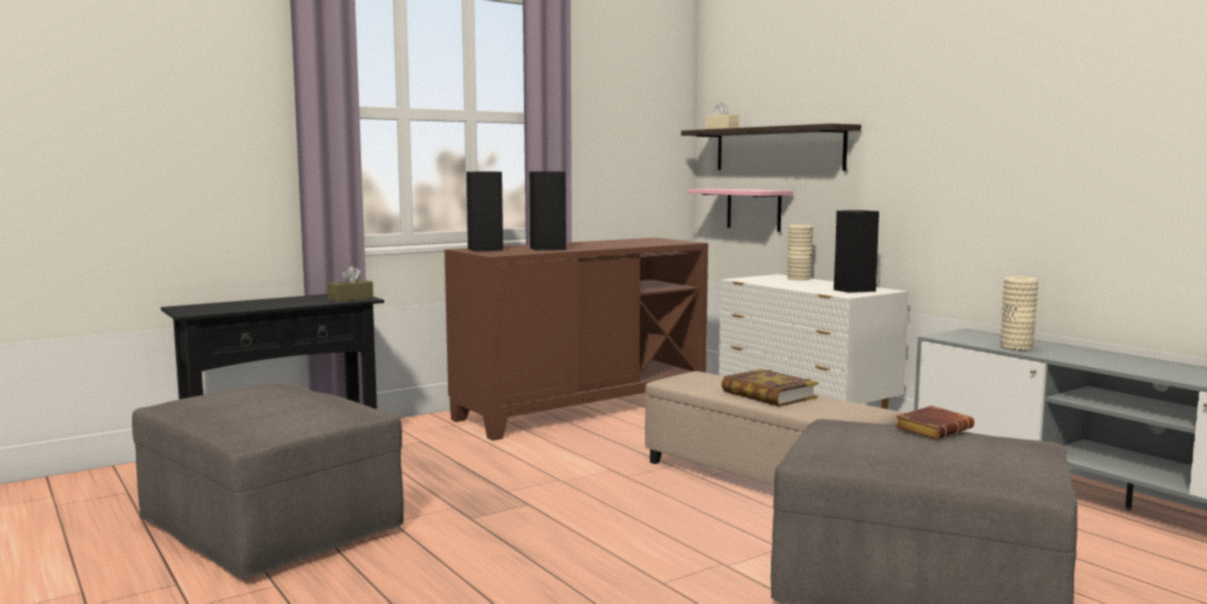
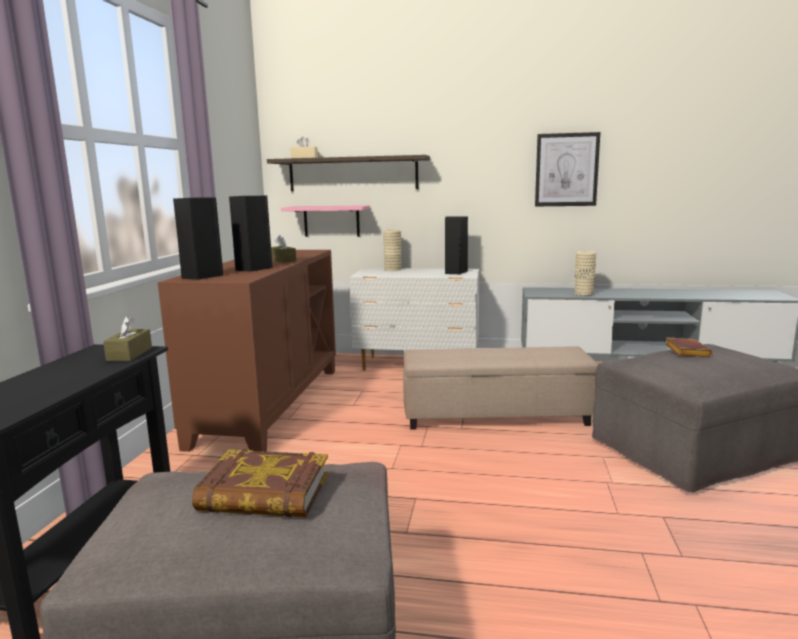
camera: 45 degrees left, 5 degrees up
(607, 246) = (283, 260): none -> brown tissue box
(768, 395) = (498, 355): book -> book (264, 493)
(1041, 145) = (566, 170): none -> picture

